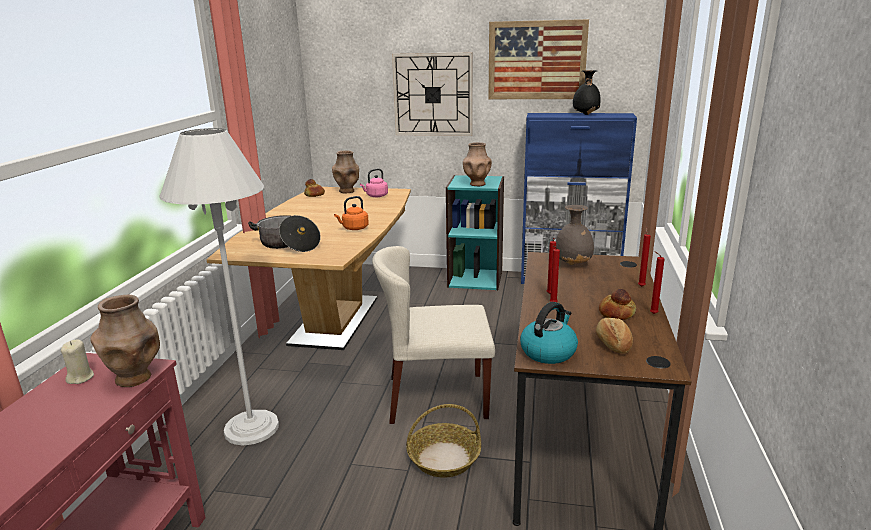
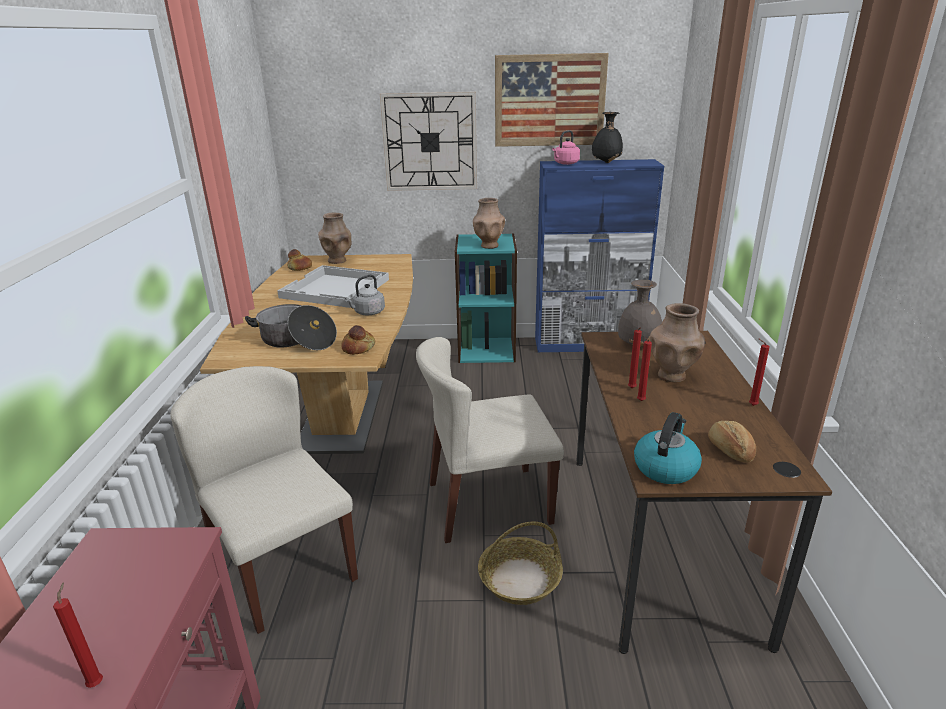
camera: 10 degrees left, 5 degrees up
(80, 378) = (100, 570): beige candle -> none
(135, 378) = (177, 562): brown vase -> brown vase (672, 375)
(251, 428) = (282, 568): white floor lamp -> beige chair
(336, 211) = (335, 289): none -> white tray
(354, 228) = (368, 312): orange kettle -> grey kettle
(376, 196) = (374, 266): pink kettle -> pink kettle (565, 163)
(617, 313) = (715, 408): bread -> bread (358, 348)
(641, 286) = (723, 369): red candle -> red candle (97, 682)

